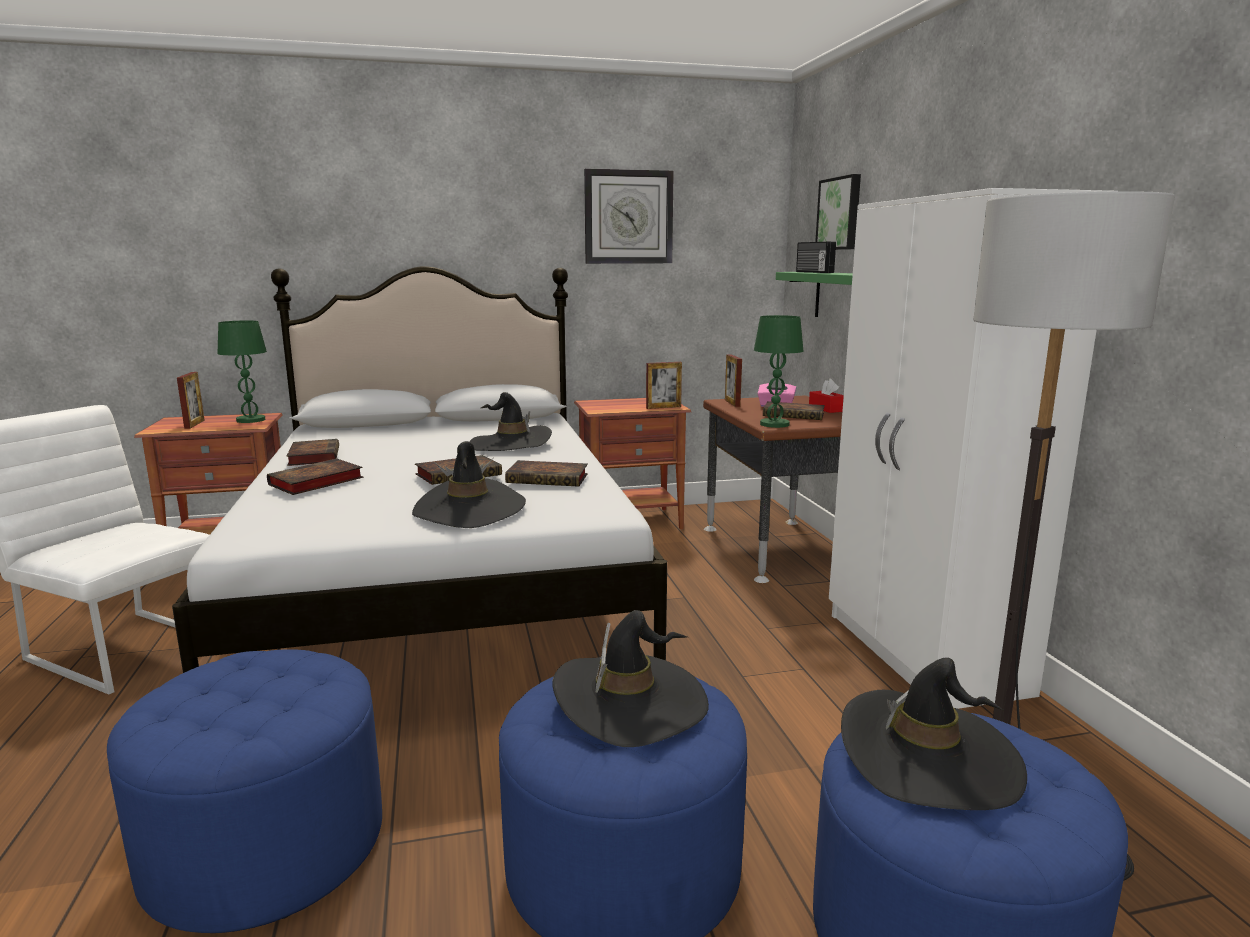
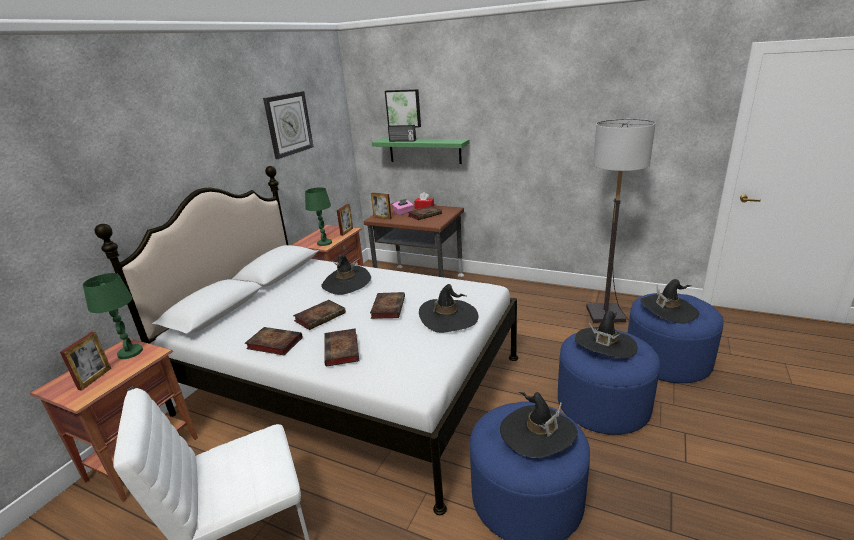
camera: 50 degrees left, 10 degrees up
(194, 424) = (95, 378): picture frame -> picture frame turned 75 degrees clockwise
(252, 700) = (537, 433): none -> black hat
(549, 479) = (425, 288): book -> book (321, 316)
(774, 424) = (434, 222): green table lamp -> green table lamp (324, 243)
(922, 654) = (533, 293): white wardrobe -> none

